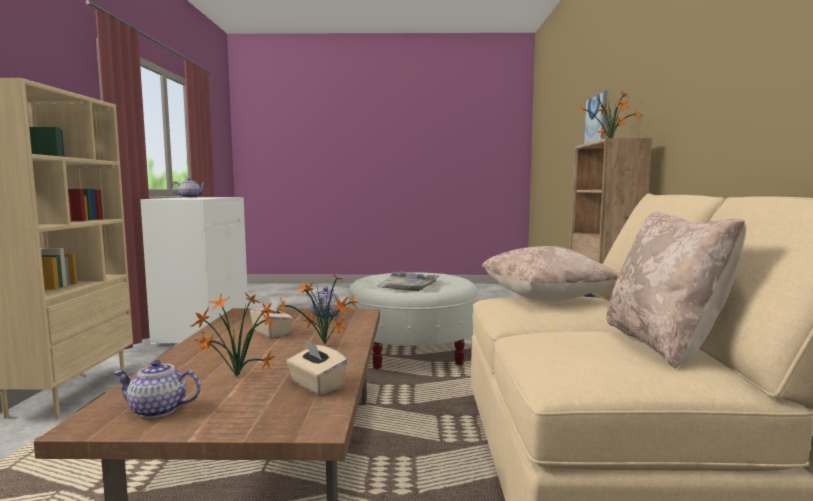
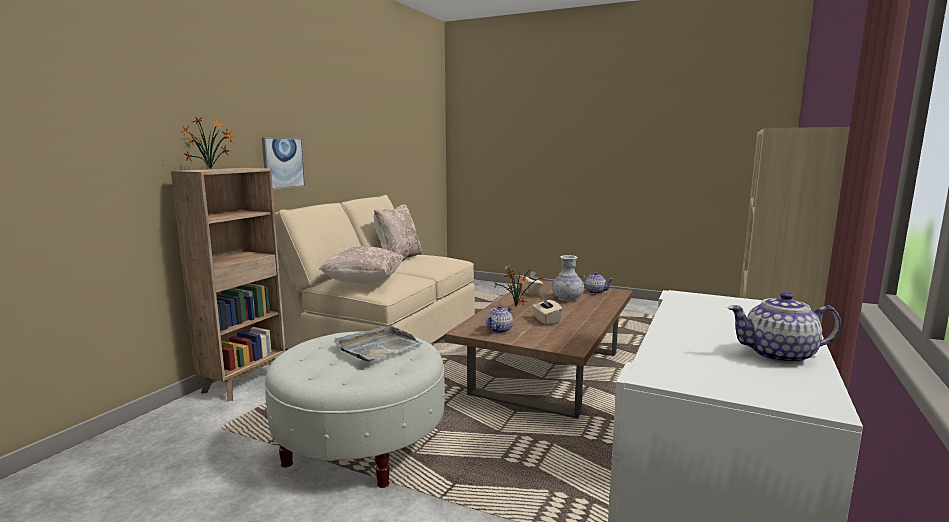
camera: 155 degrees left, 5 degrees up
(235, 376) = (567, 299): potted plant -> vase
(596, 120) = (66, 128): picture -> picture (283, 163)

